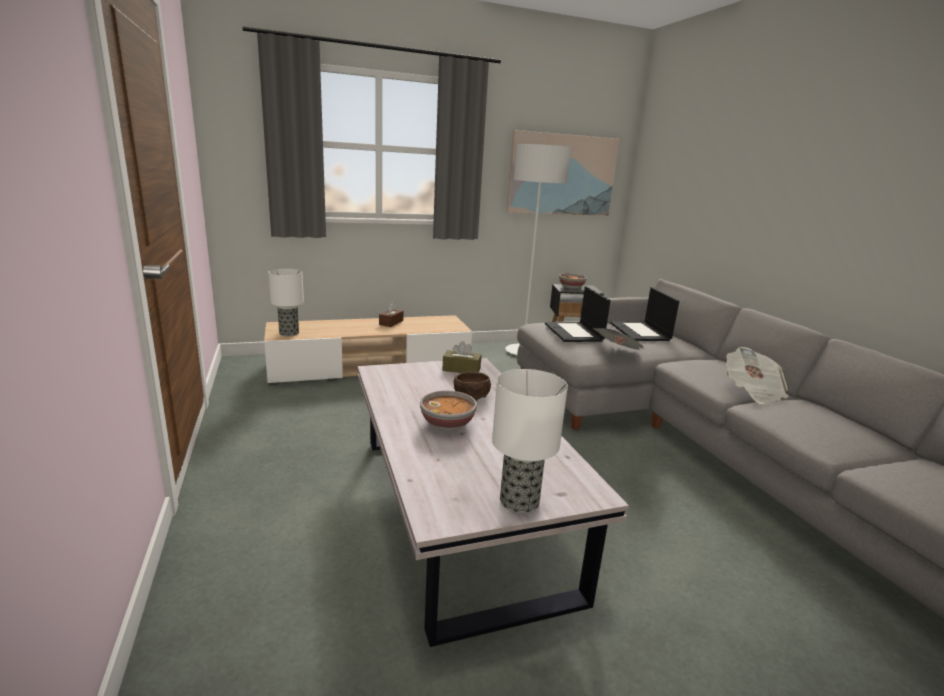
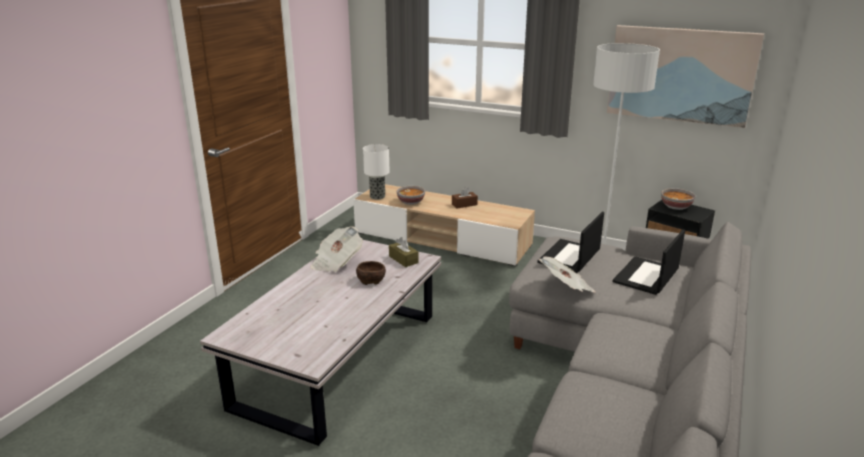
camera: 45 degrees right, 5 degrees up
(448, 424) = (321, 292): bowl -> bowl (411, 202)
(518, 501) = (271, 347): table lamp -> none
(752, 391) = (615, 367): newspaper -> newspaper (336, 262)

